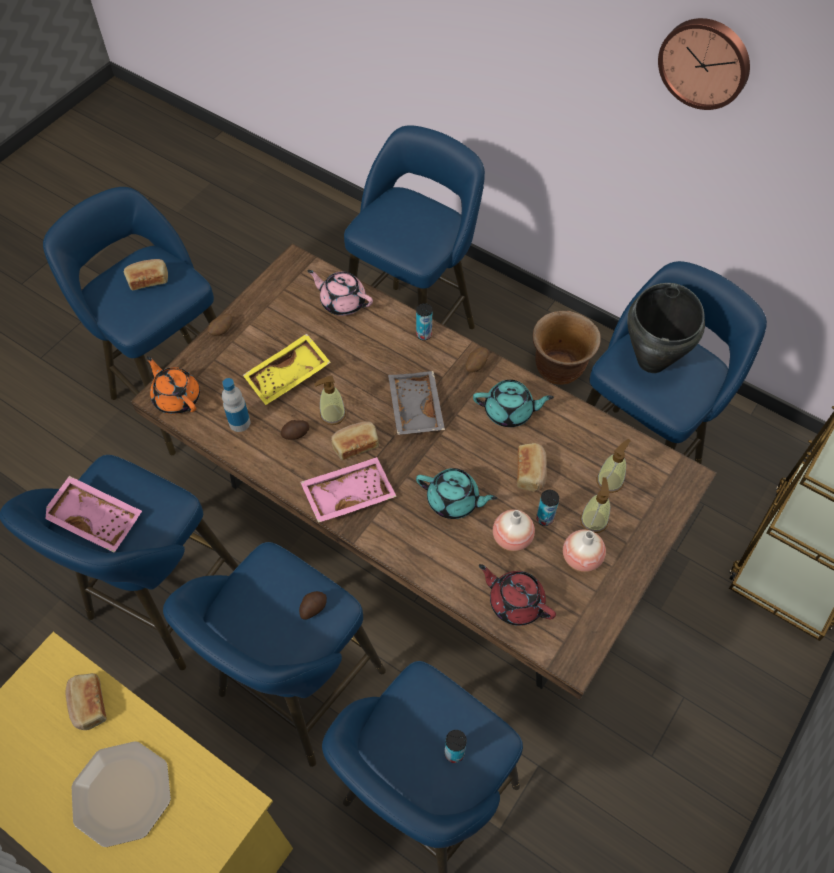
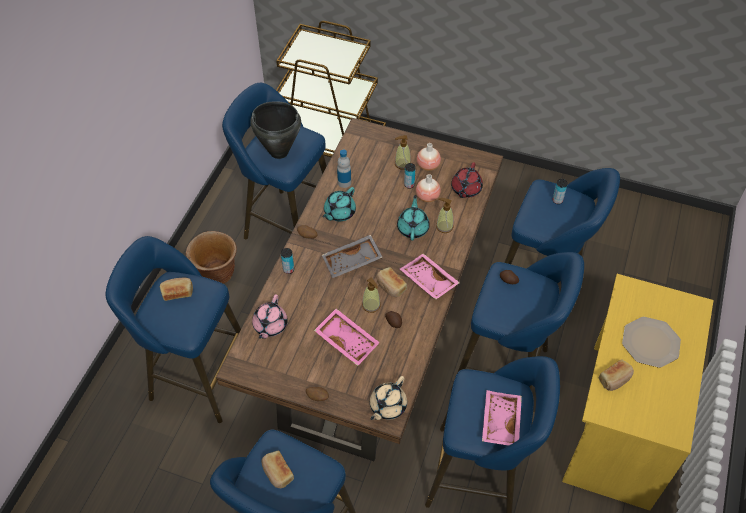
camera: 105 degrees left, 5 degrees down
(177, 397) = (387, 406): orange teapot -> beige teapot
(239, 423) = (395, 358): bottle -> bottle (344, 182)
(288, 376) = (347, 340): yellow tray -> pink tray
(509, 411) = (339, 213): turquoise teapot -> turquoise teapot turned 135 degrees counterclockwise
(531, 472) = (380, 195): bread -> bread (177, 292)
(610, 481) = (373, 160): soap dispenser -> soap dispenser (444, 226)
(705, 62) = (125, 57): wall clock -> none

